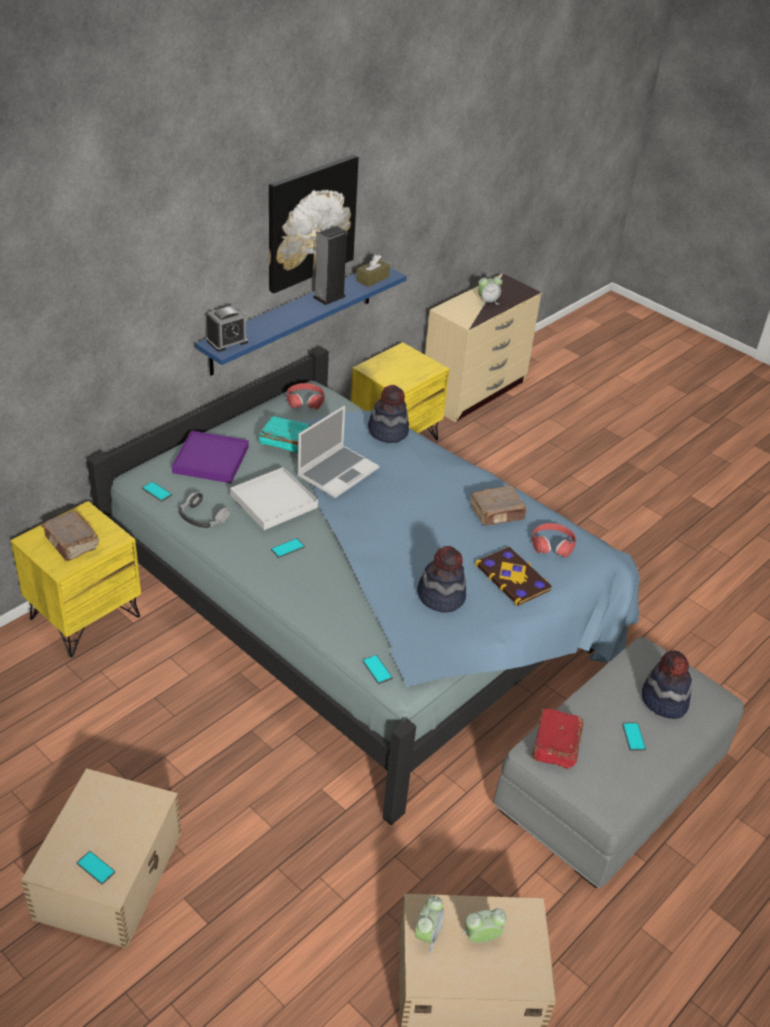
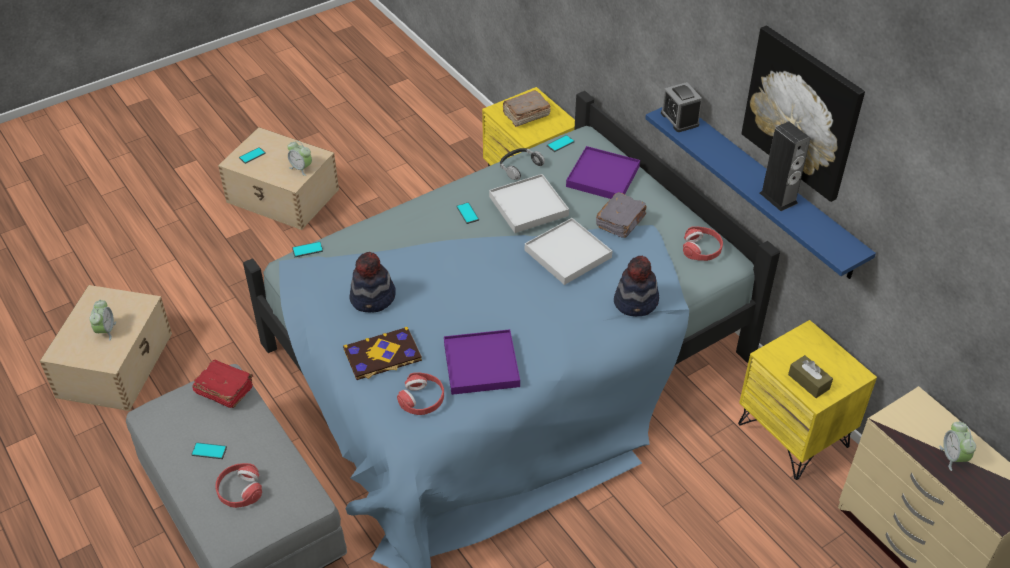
camera: 105 degrees right, 5 degrees up
(284, 442) = (621, 222): turquoise book -> grey book
(337, 472) = (568, 254): laptop -> white tray
(372, 279) = (828, 239): brown tissue box -> brown tissue box (808, 382)
(427, 934) = (124, 303): alarm clock -> alarm clock (301, 168)
(497, 513) = (481, 365): brown book -> purple tray
(663, 700) = (239, 490): hat -> red headphones

